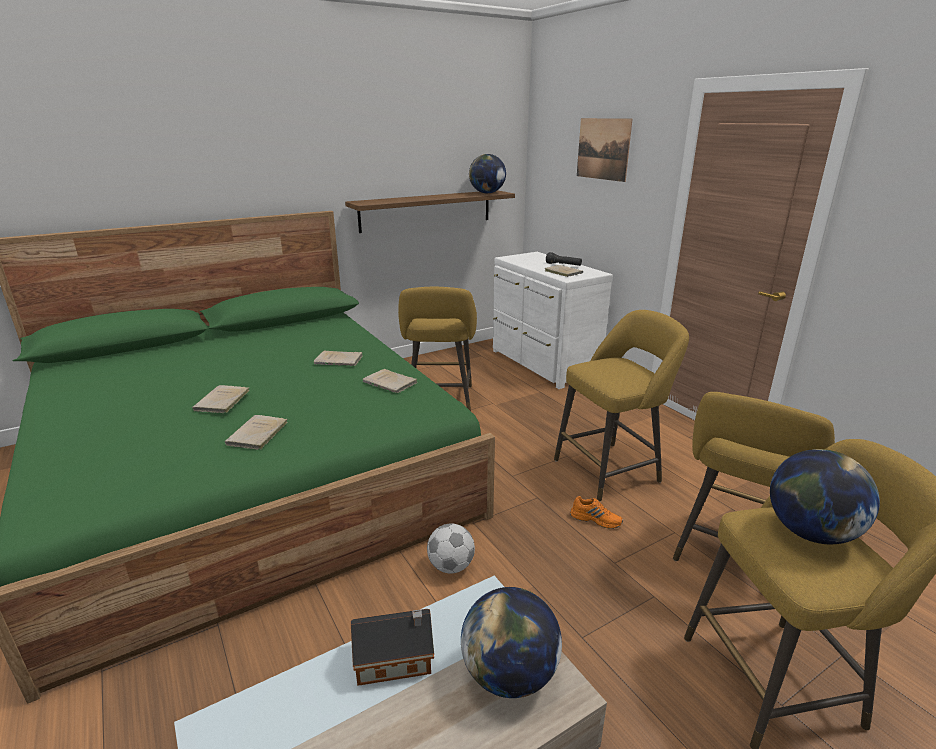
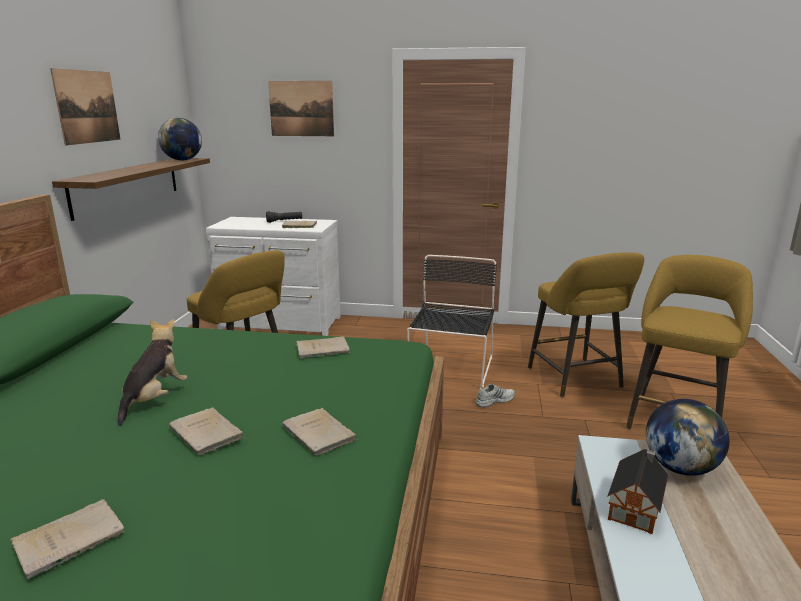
camera: 50 degrees left, 5 degrees down
(253, 370) = (154, 399): none -> plush toy
(340, 360) = (228, 354): beige book -> beige book (73, 538)
(392, 144) = (87, 107): none -> picture
(451, 566) = (475, 481): football -> none
(596, 519) = (494, 400): orange shoe -> white shoe
(611, 469) = (451, 369): yellow stool -> black chair
(810, 532) = (686, 314): globe -> none

